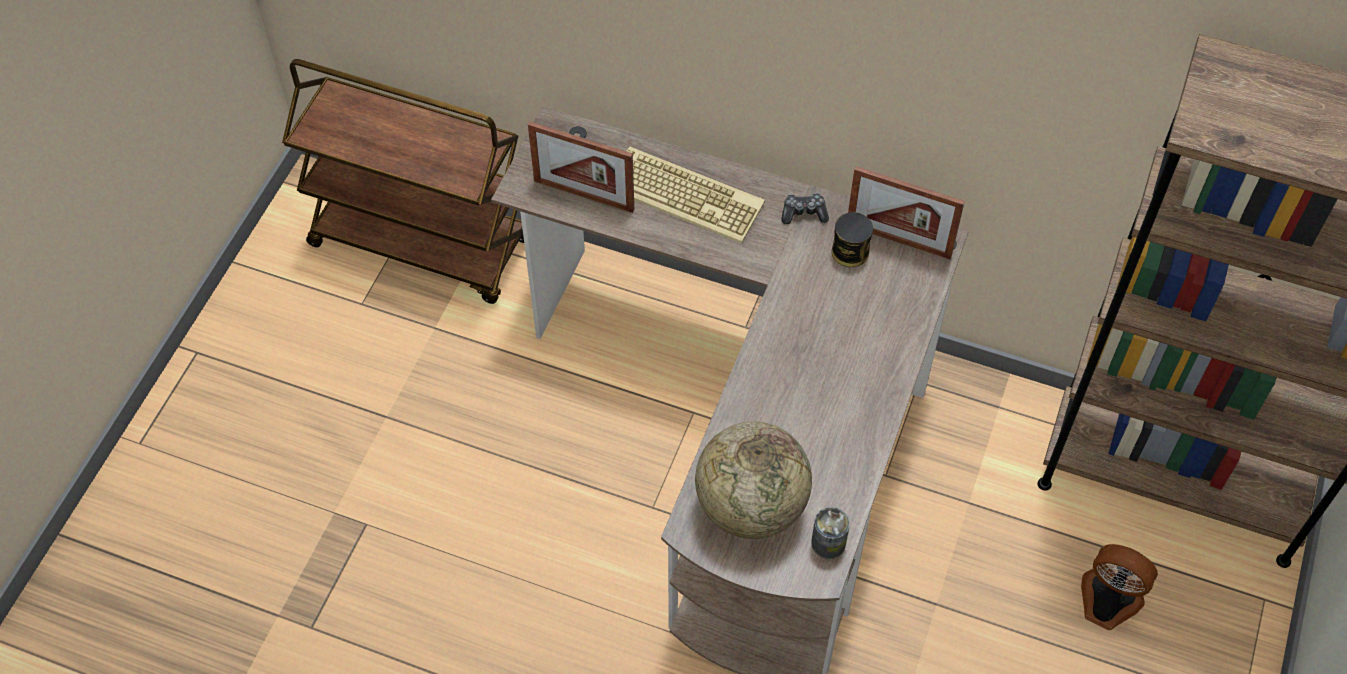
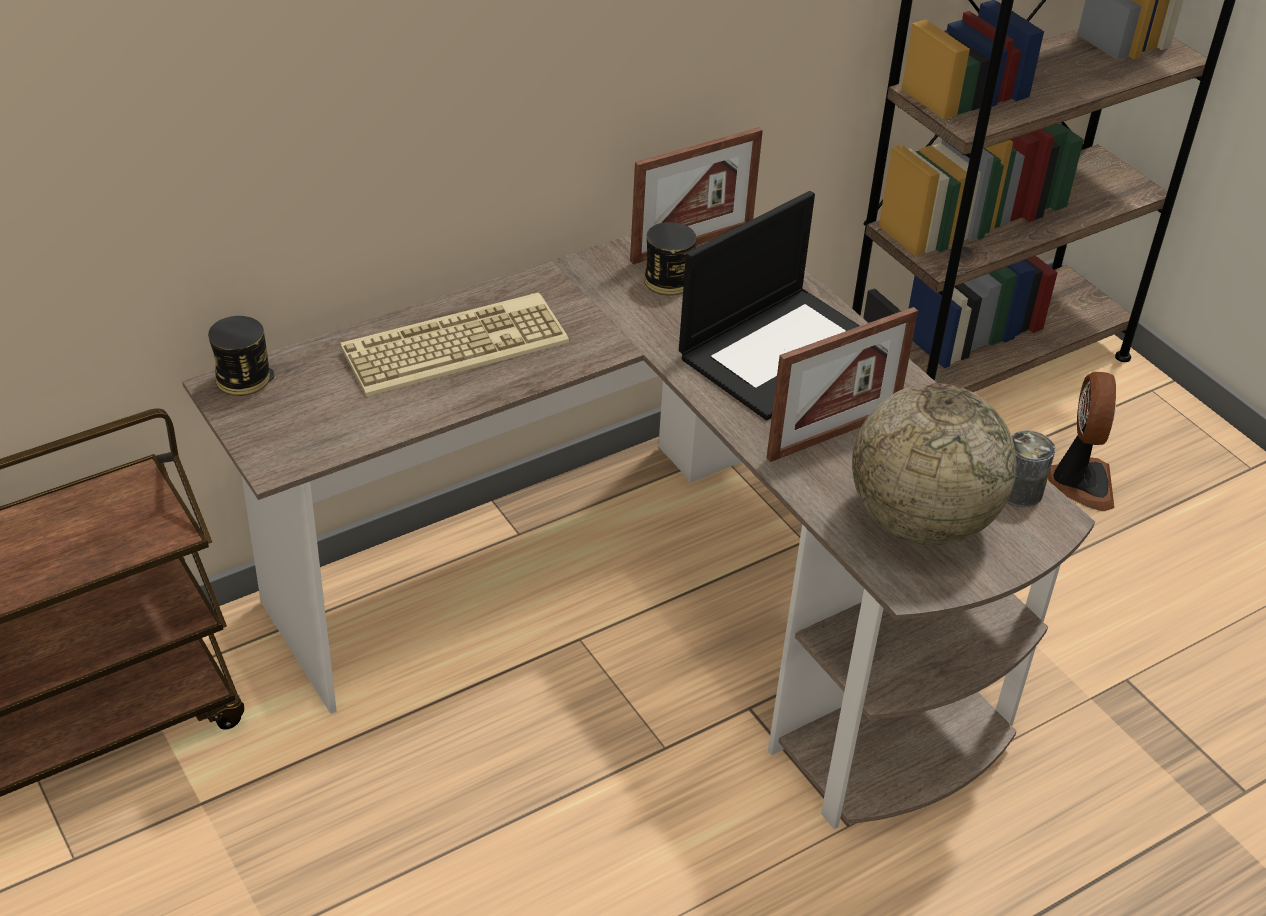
camera: 55 degrees left, 15 degrees down
(566, 128) = (242, 378): none -> can
(584, 195) = (354, 417): picture frame -> picture frame (833, 434)
(804, 213) = (583, 282): game controller -> none
(841, 349) = (782, 351): none -> laptop
(1106, 603) = (1079, 483): fan -> fan turned 120 degrees clockwise

